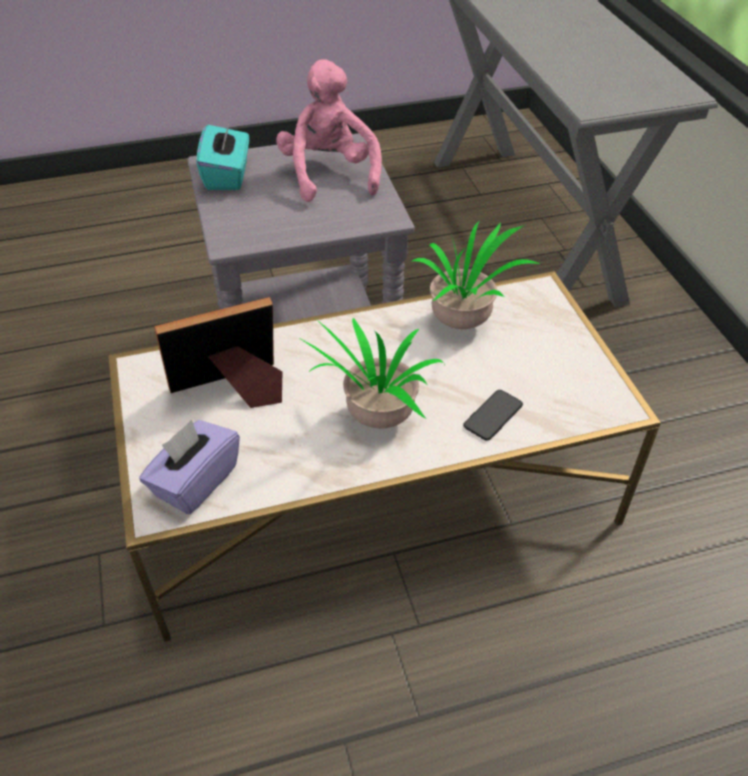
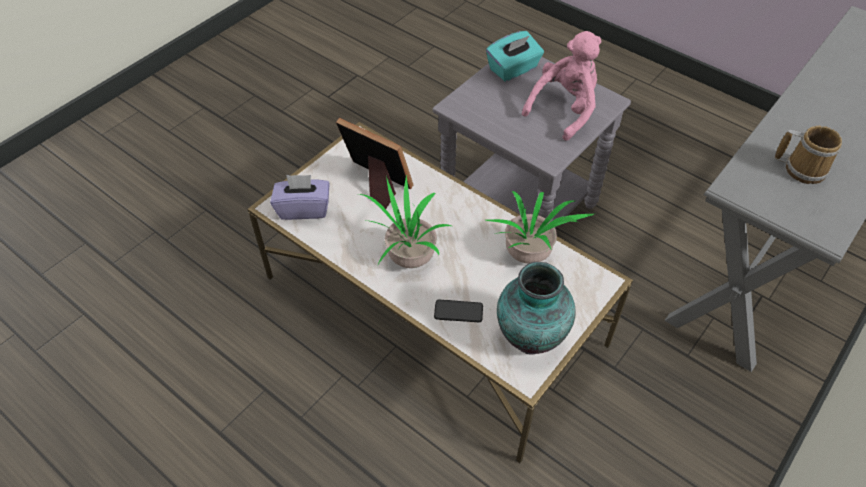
camera: 55 degrees right, 5 degrees up
(569, 377) = (529, 336): none -> vase
(600, 67) = (802, 168): none -> mug

